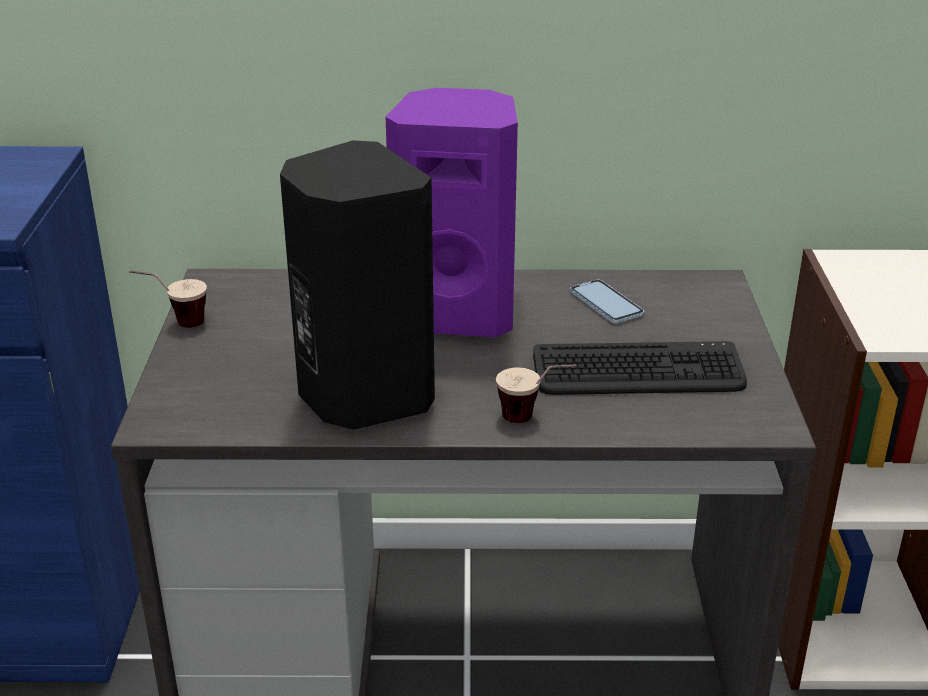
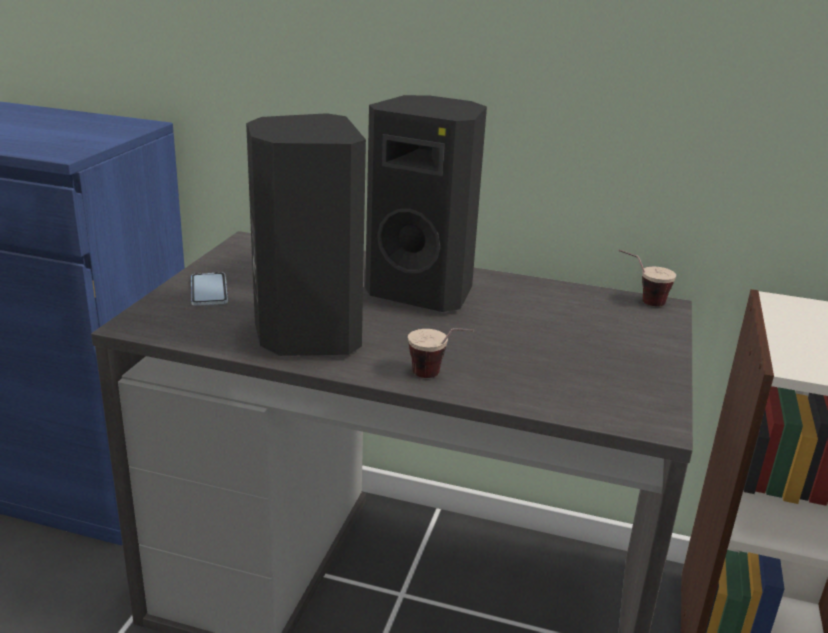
camera: 15 degrees right, 5 degrees down
(174, 324) = (200, 263): cup -> cup (640, 302)
(457, 314) = (423, 292): purple speaker -> black speaker
(606, 303) = (554, 305): phone -> phone (209, 291)
(638, 372) = (553, 359): keyboard -> none

